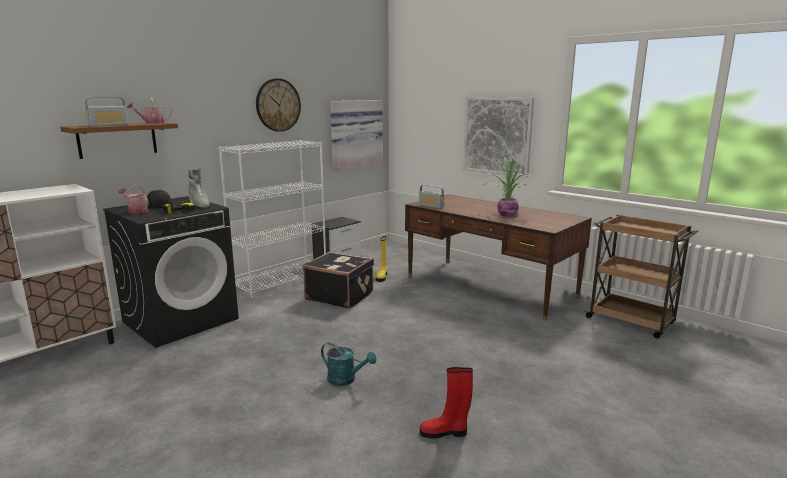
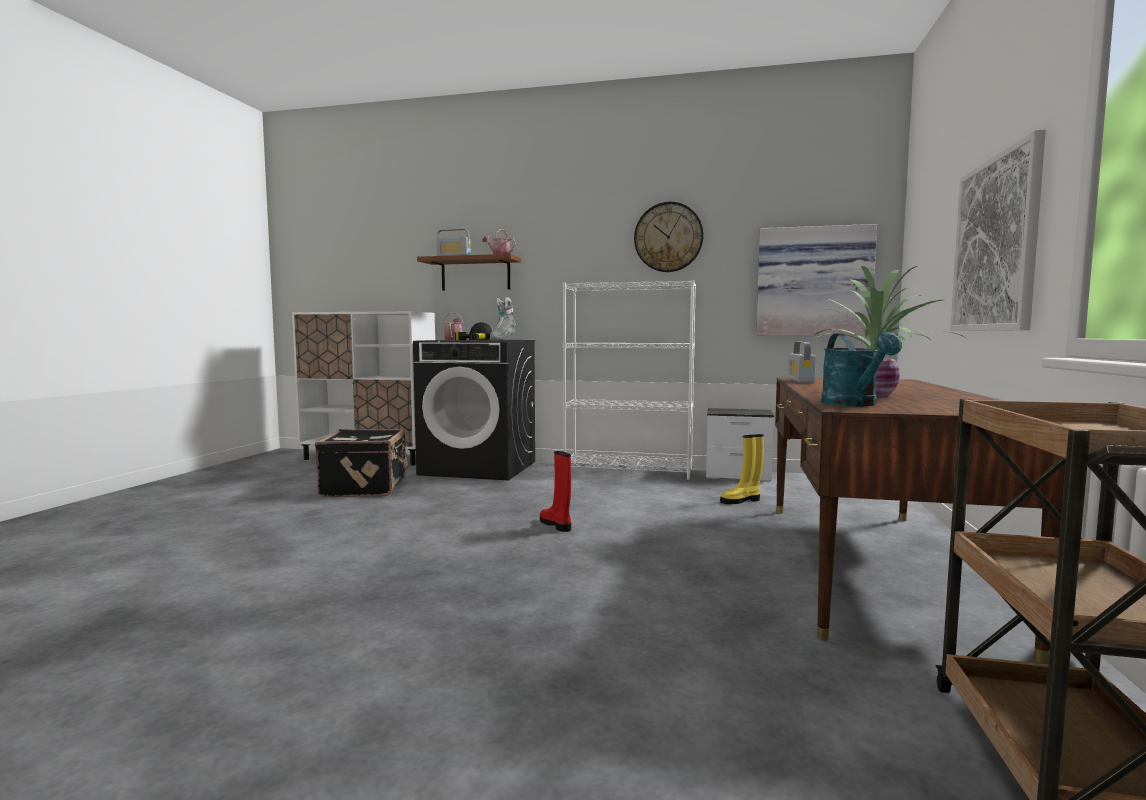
camera: 60 degrees right, 10 degrees down
(340, 296) = (635, 497): black suitcase -> black suitcase (366, 487)
(346, 380) = (412, 546): turquoise watering can -> turquoise watering can (854, 404)
(445, 432) = (307, 622): red boot -> red boot (556, 525)

